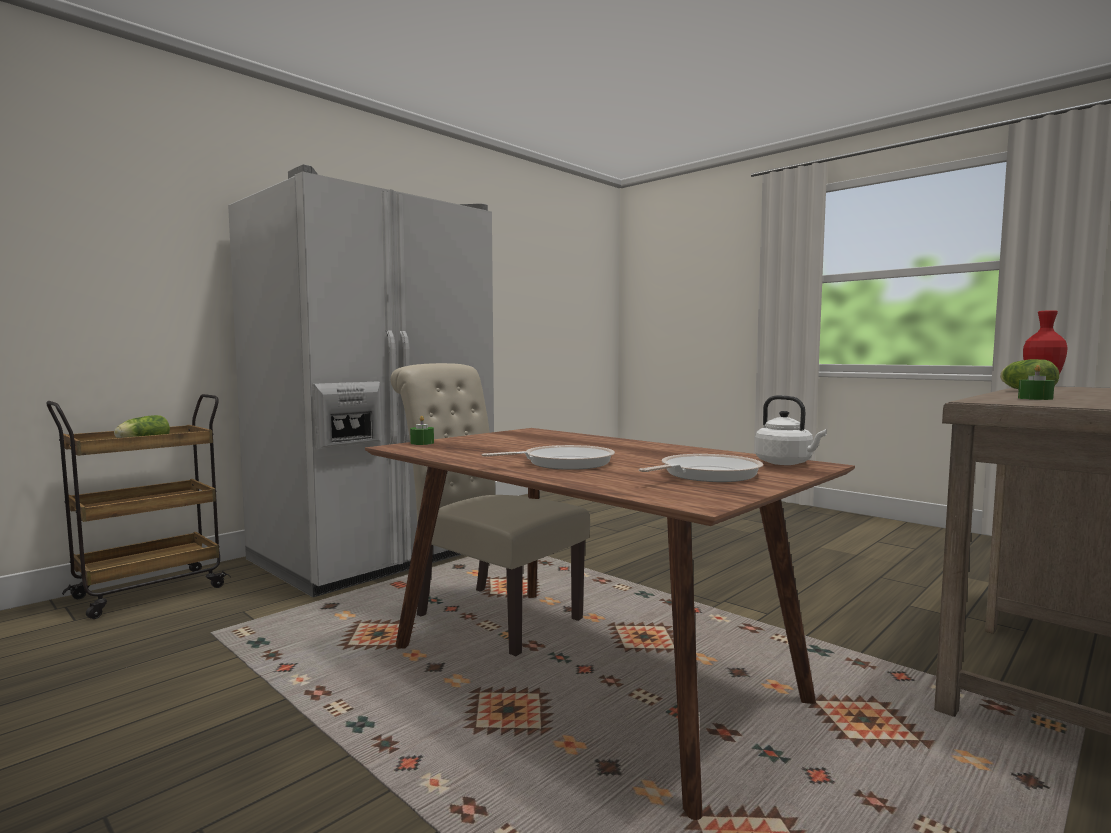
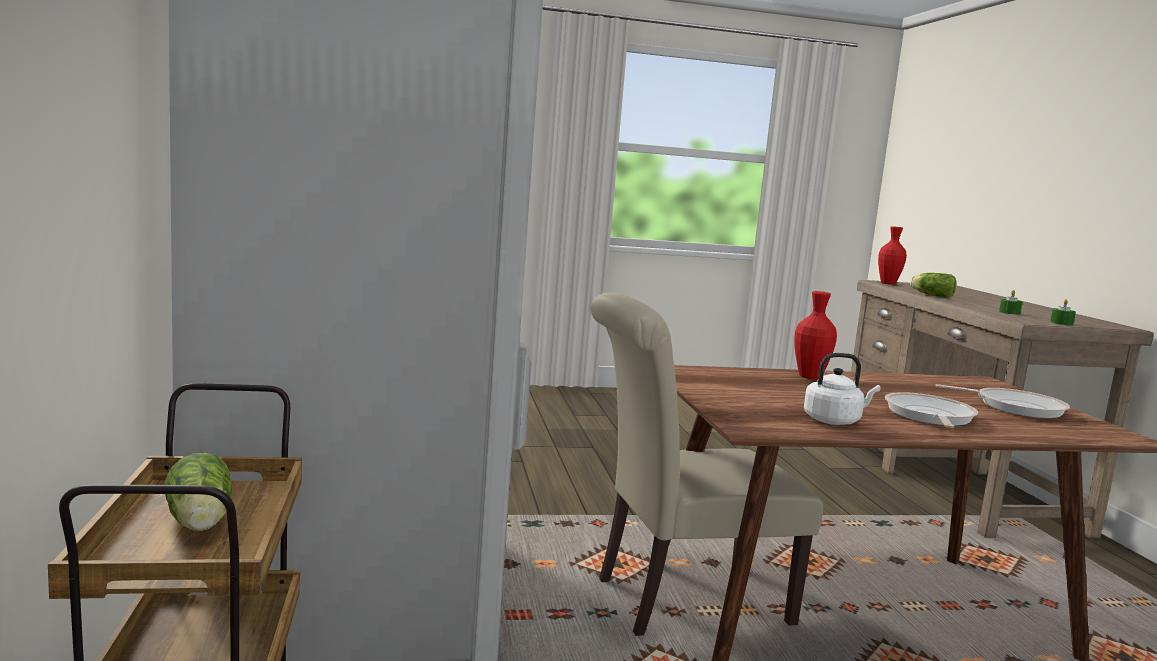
camera: 55 degrees left, 5 degrees up
(422, 443) = (729, 416): green candle -> green candle (1061, 323)
(613, 442) = (810, 377): none -> red vase
(705, 475) = (1014, 407): frying pan -> frying pan turned 105 degrees clockwise
(786, 463) = (973, 382): white kettle -> white kettle (834, 421)

